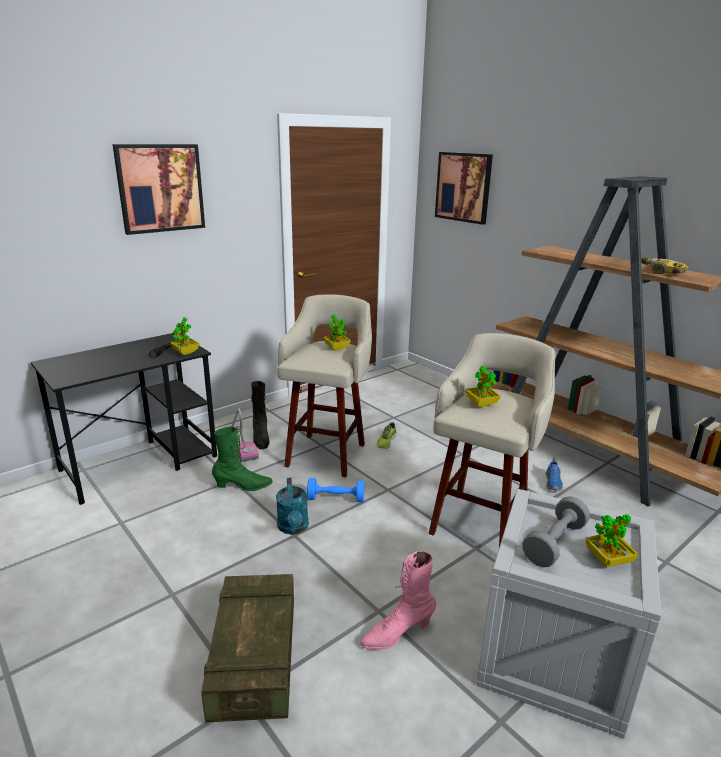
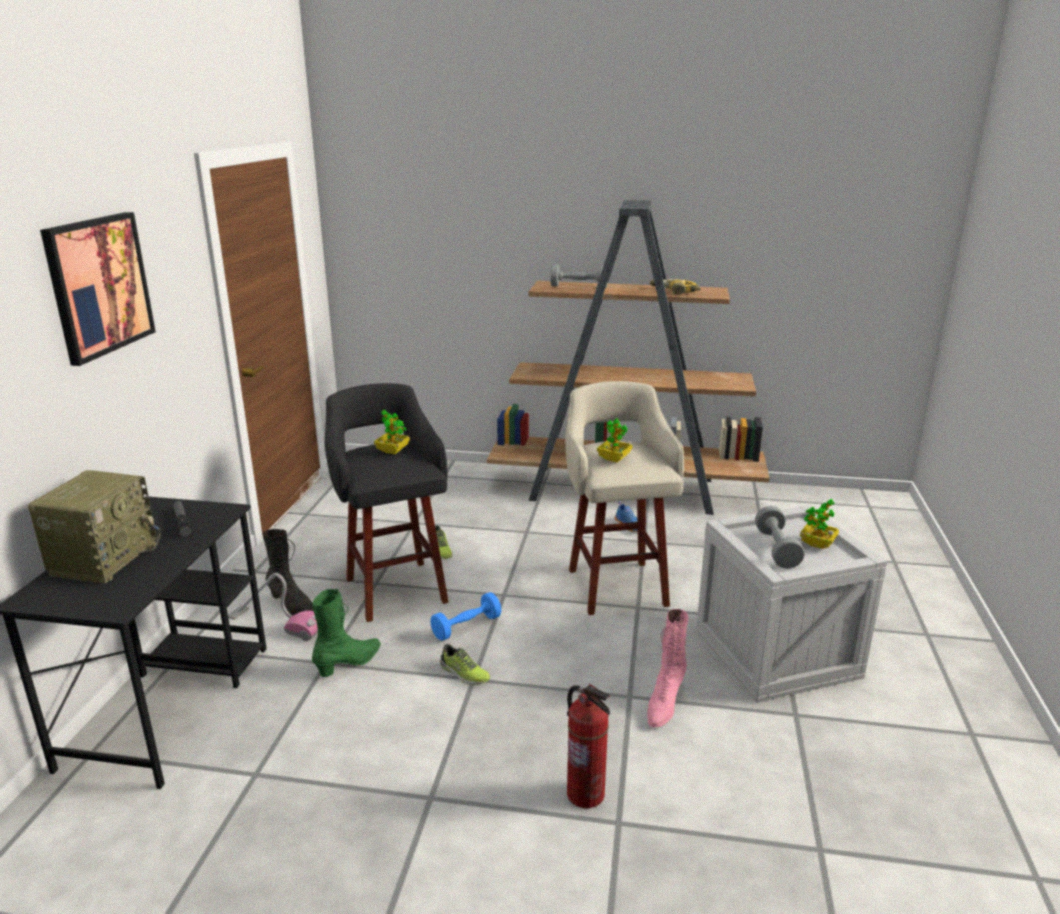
camera: 40 degrees left, 0 degrees up
(105, 355) = (104, 558): none -> radio
(185, 352) = (217, 515): potted plant -> none
(254, 660) = (586, 794): crate -> fire extinguisher
(293, 528) = (463, 673): turquoise watering can -> shoe
(327, 453) = (395, 588): beige stool -> black stool
(463, 187) = (398, 223): picture -> none
(573, 254) = (579, 287): none -> grey dumbbell

